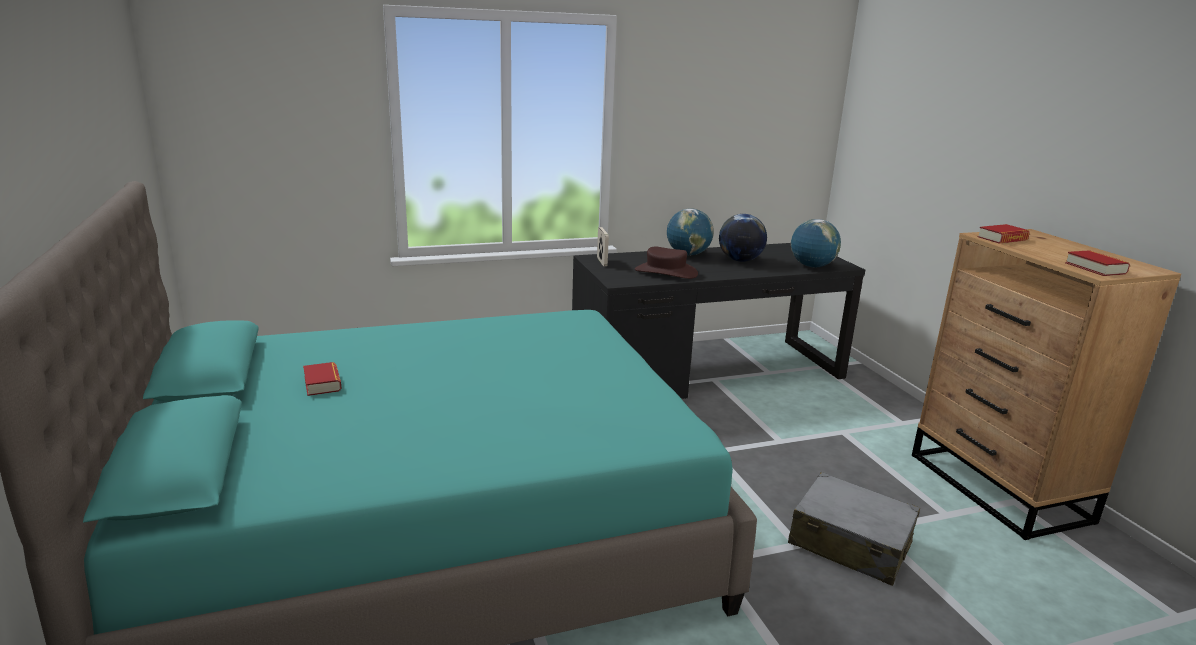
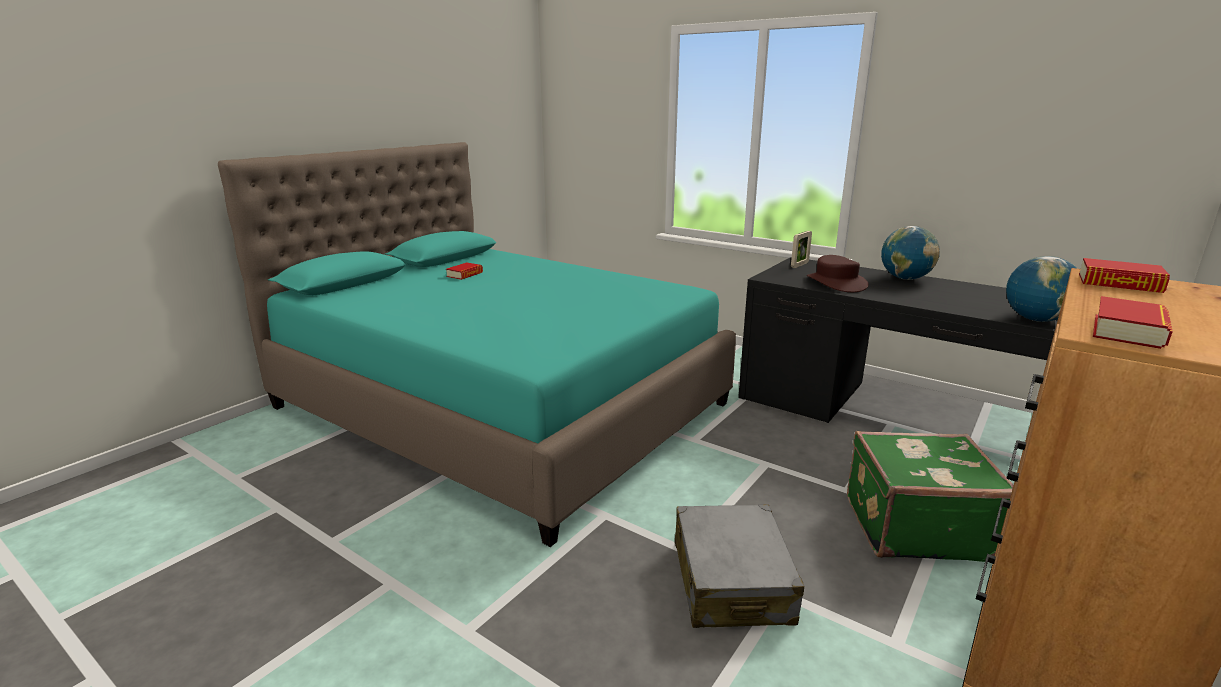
camera: 55 degrees right, 0 degrees up
(740, 260) = (952, 295): globe -> none
(840, 443) = (914, 526): none -> green suitcase

